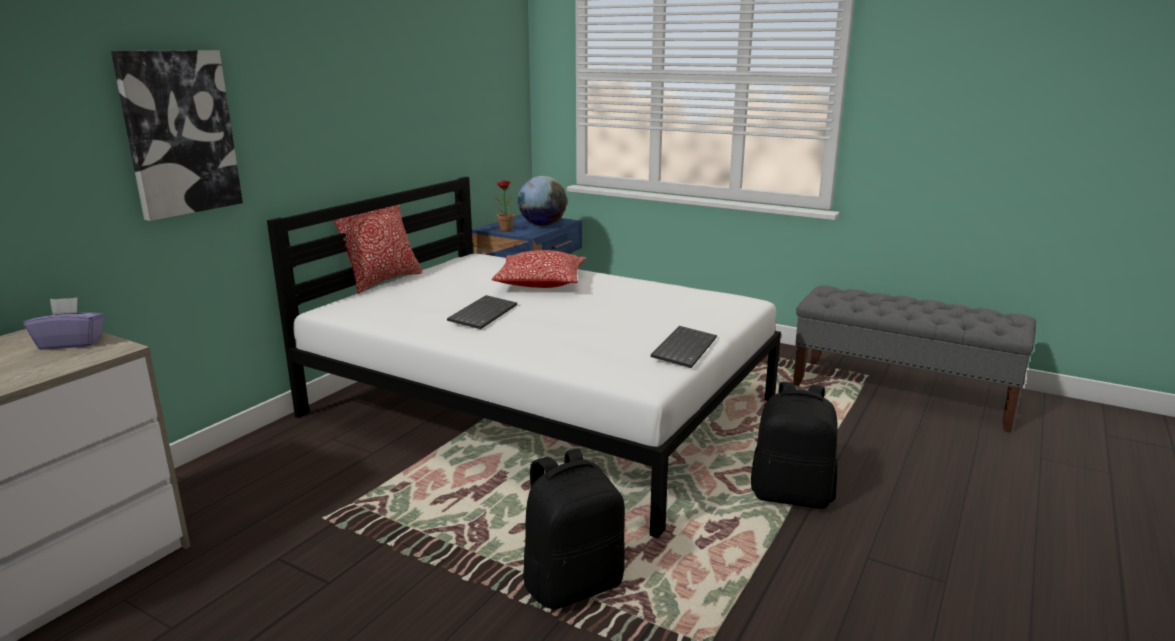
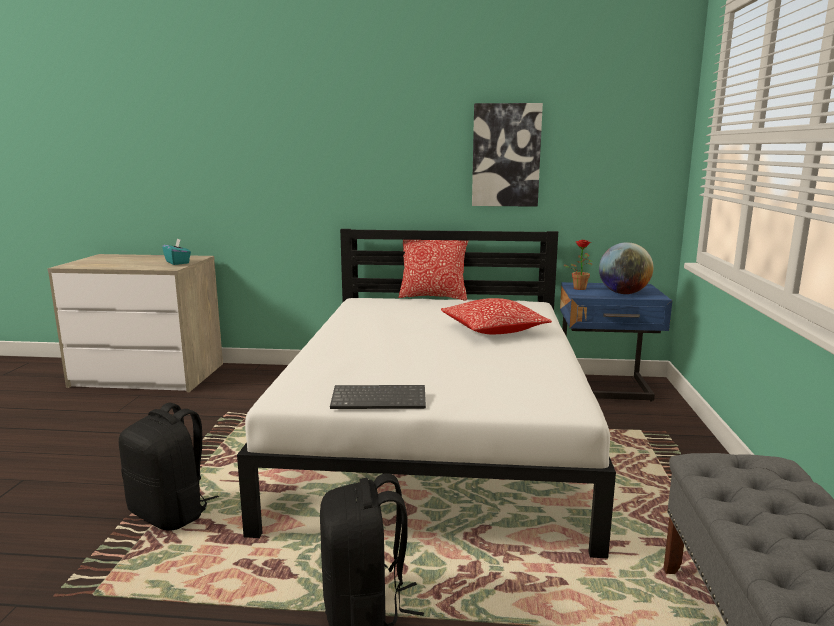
camera: 65 degrees right, 5 degrees down
(71, 343) = (178, 262): purple tissue box -> turquoise tissue box
(179, 133) = (294, 165): picture -> picture (506, 155)
(482, 313) = (392, 328): keyboard -> none

